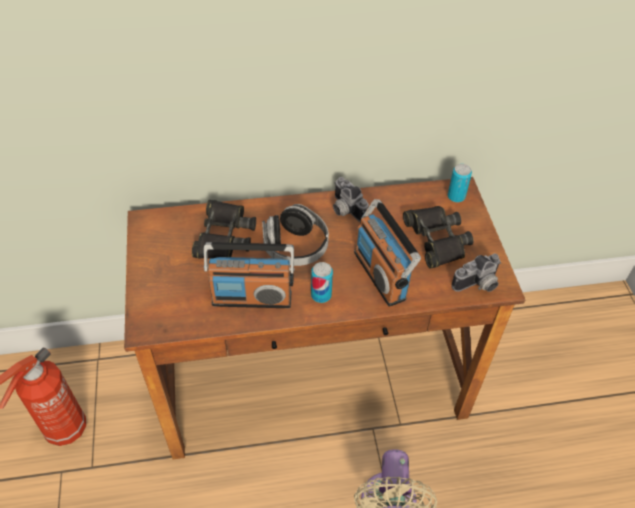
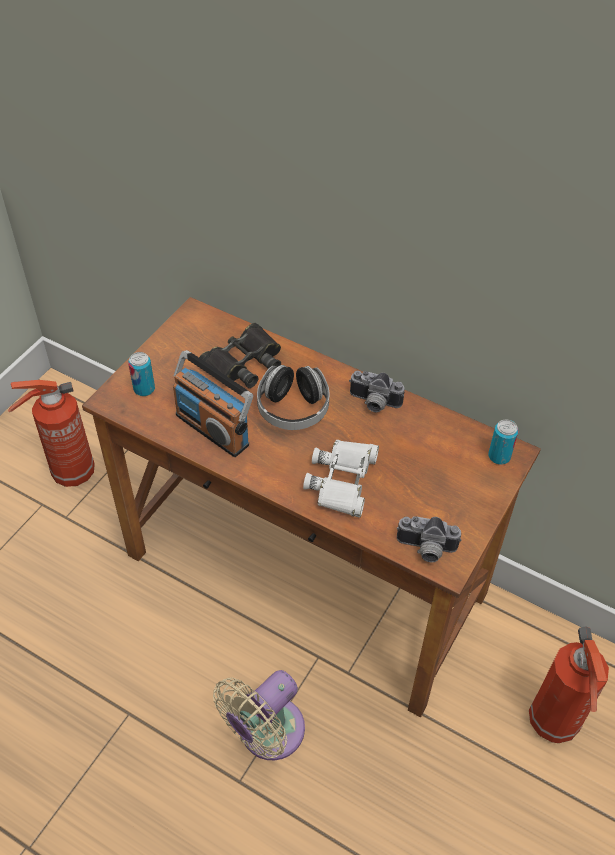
camera: 40 degrees right, 0 degrees up
(321, 295) = (272, 464): can -> can (144, 389)
(344, 210) = (373, 403): camera -> camera turned 75 degrees counterclockwise
(380, 275) = (342, 481): radio -> white binoculars
(436, 239) = (432, 483): black binoculars -> none
(539, 363) = (554, 723): none -> fire extinguisher

